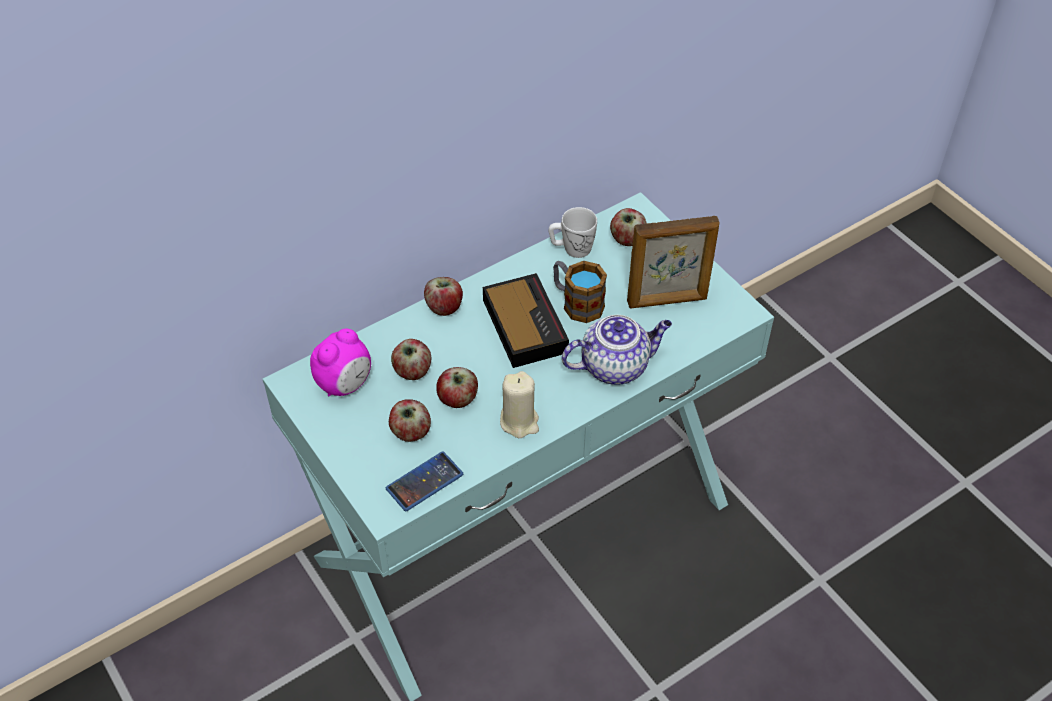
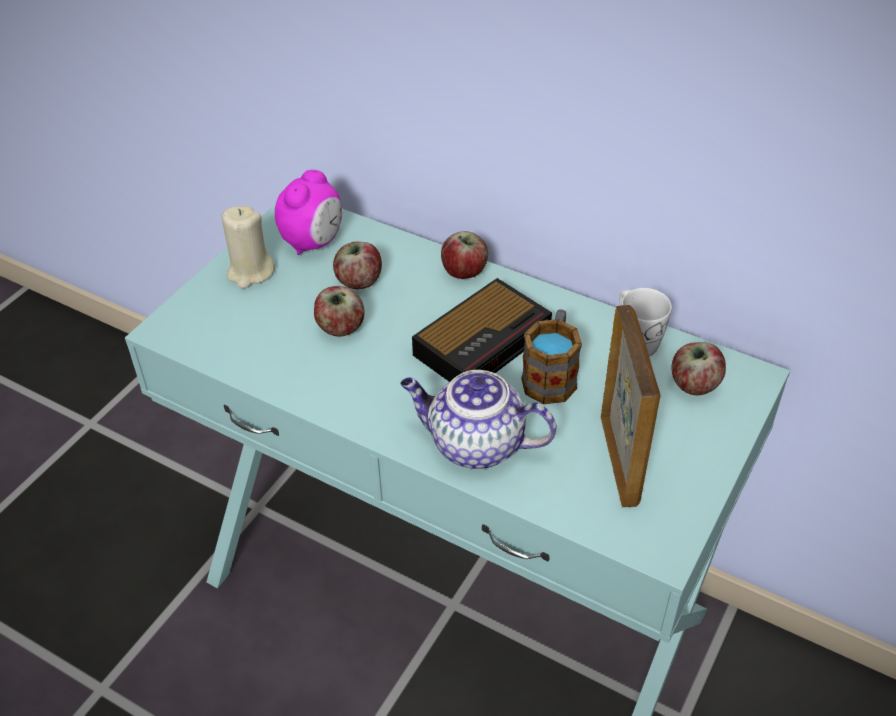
camera: 65 degrees right, 5 degrees down
(345, 384) = (313, 242): alarm clock -> alarm clock turned 75 degrees counterclockwise
(410, 432) = (275, 310): apple -> none
(424, 482) = (214, 344): phone -> none
(519, 421) = (336, 388): beige candle -> beige candle (250, 272)
(615, 366) = (474, 445): teapot -> teapot turned 150 degrees clockwise
(667, 301) = (620, 459): picture frame -> picture frame turned 150 degrees counterclockwise

